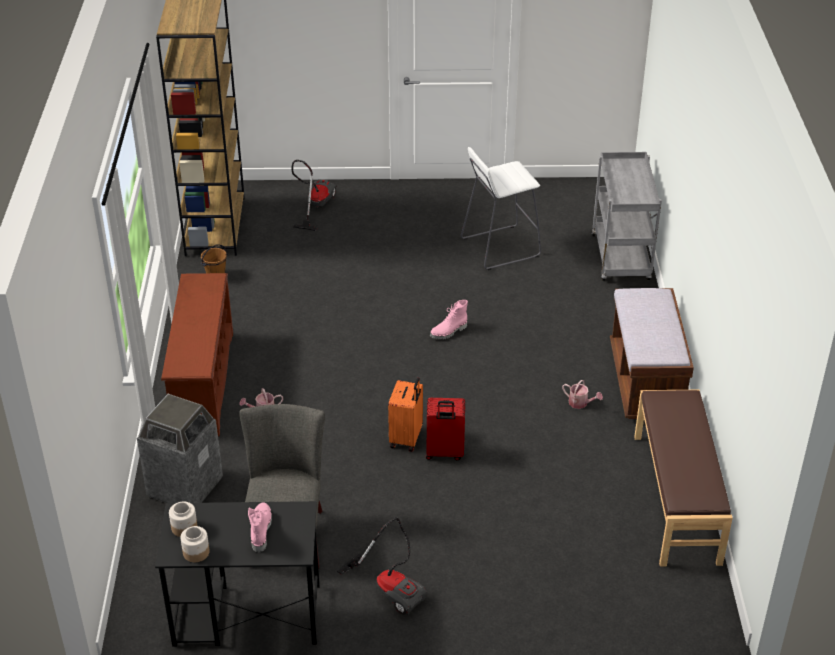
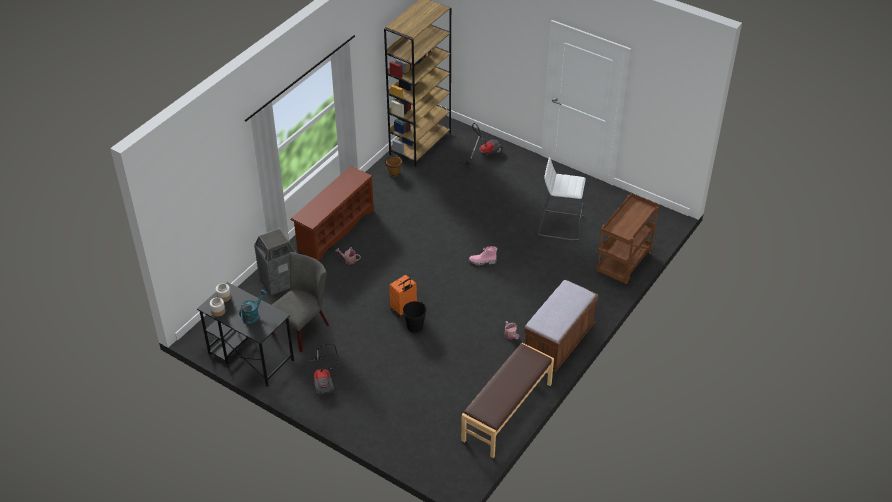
camera: 35 degrees right, 5 degrees up
(260, 530) = (253, 315): pink boot -> turquoise watering can
(444, 452) = (414, 326): red suitcase -> black bucket
(621, 259) = (624, 265): grey cart -> brown cart

